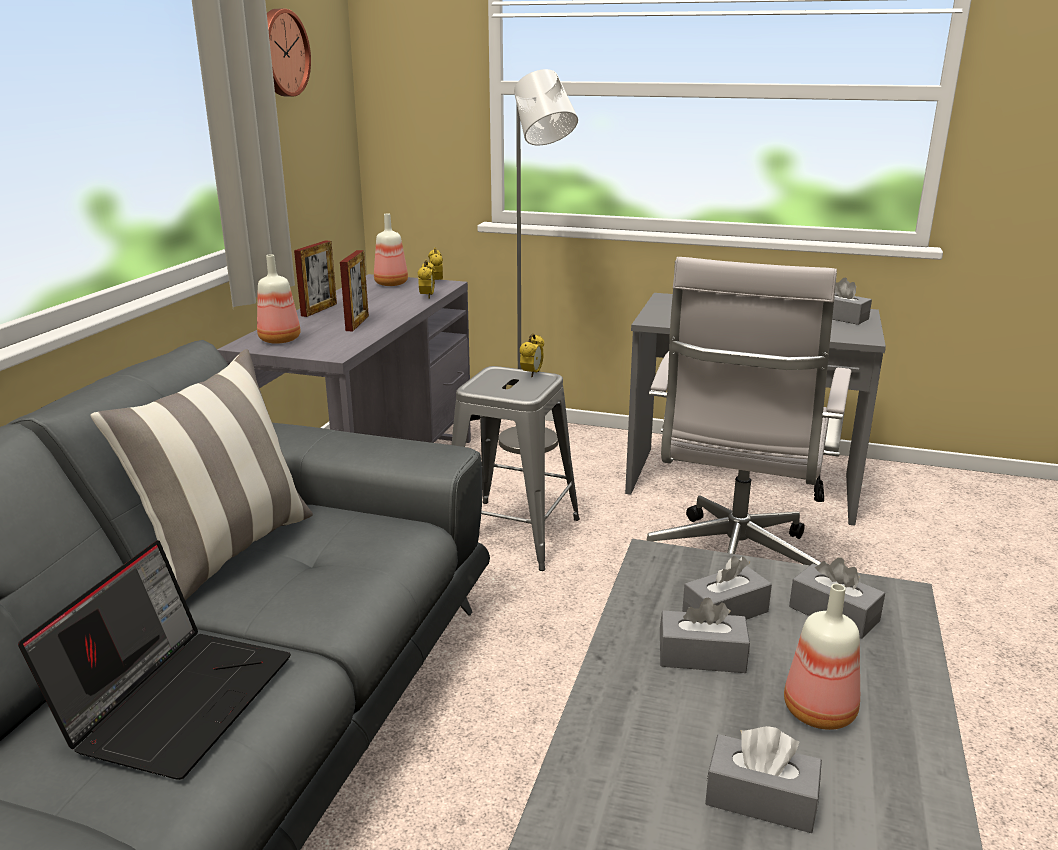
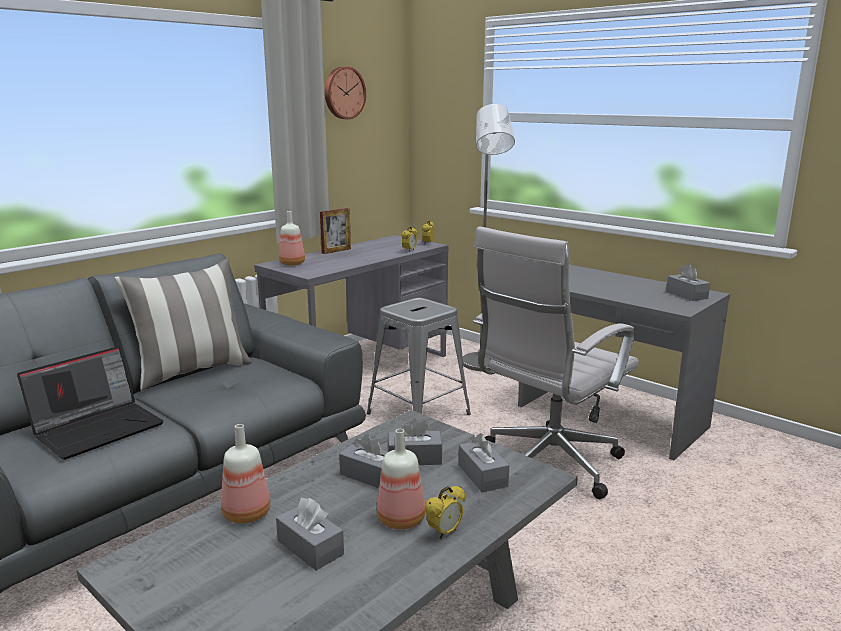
camera: 25 degrees right, 5 degrees down
(357, 323) = (346, 260): picture frame -> none
(392, 284) = (399, 241): bottle -> bottle (247, 515)
(532, 374) = (438, 305): alarm clock -> alarm clock (444, 533)

